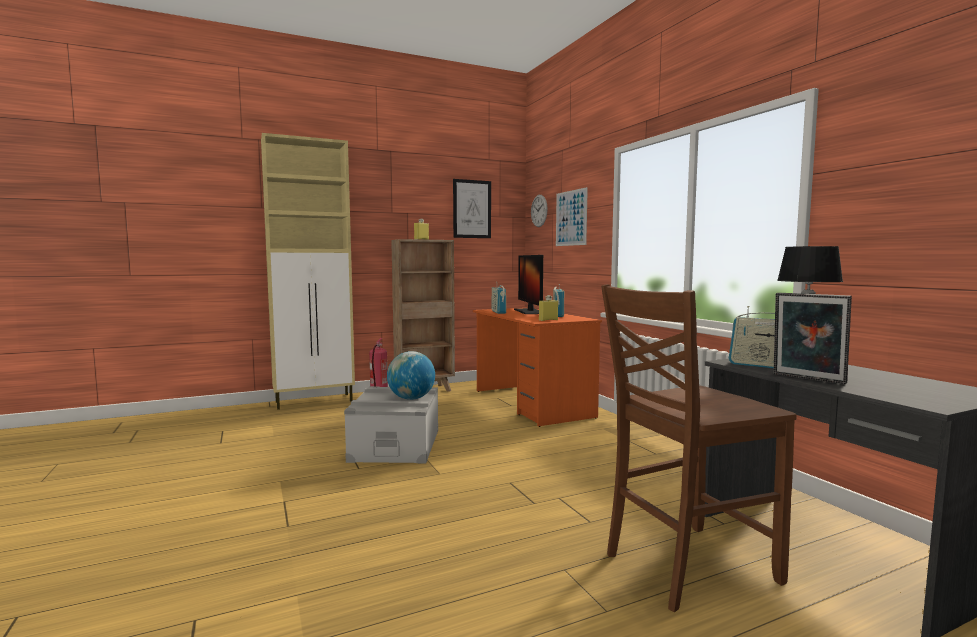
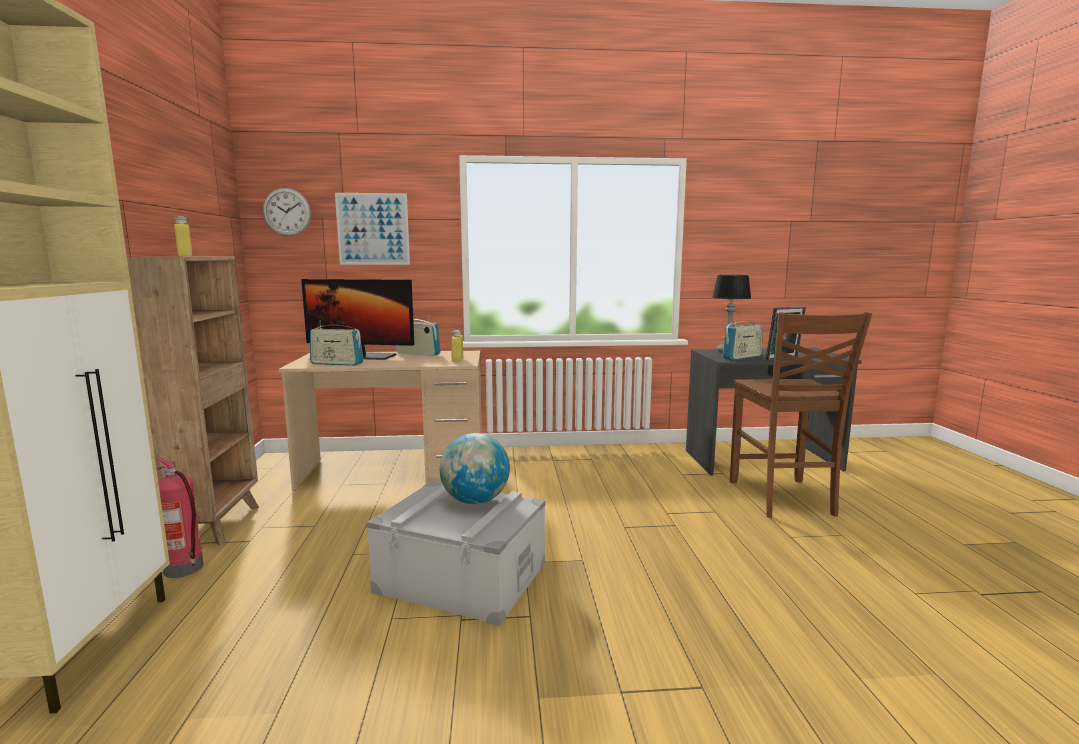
camera: 70 degrees left, 5 degrees up
(472, 209) = (196, 200): picture -> none
(531, 403) = (395, 472): orange desk -> beige desk

